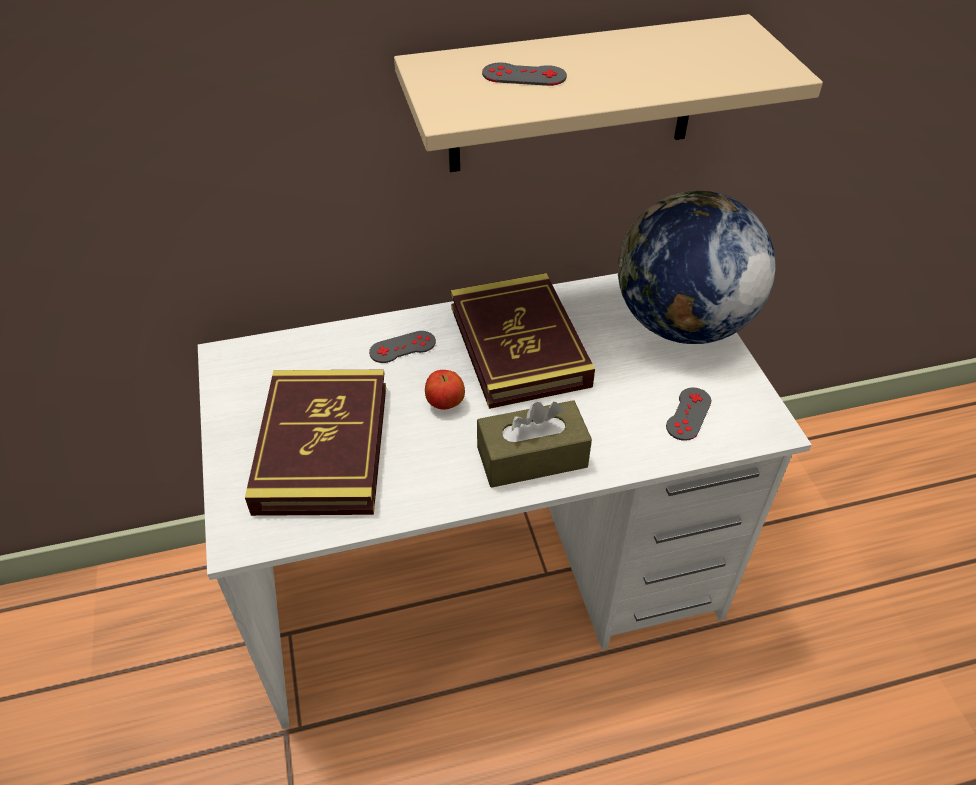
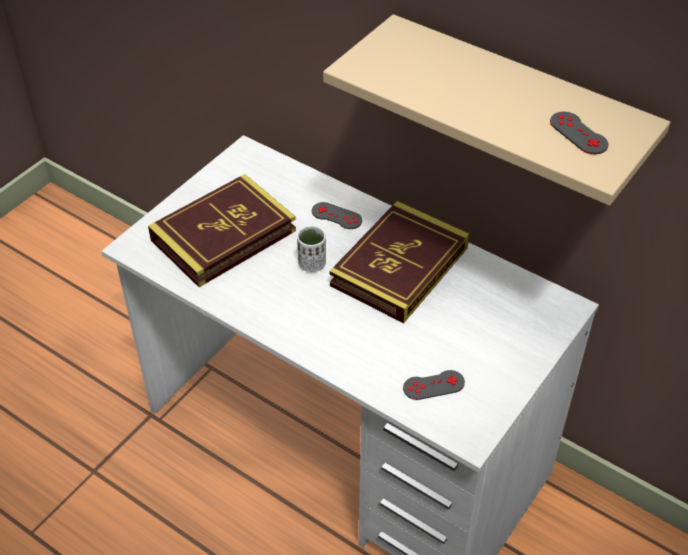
camera: 50 degrees right, 0 degrees up
(445, 403) = (312, 264): apple -> white cup
(524, 75) = (436, 70): grey game controller -> grey game controller (578, 133)
(532, 457) = (311, 329): brown tissue box -> none
(681, 324) = (520, 335): globe -> none

